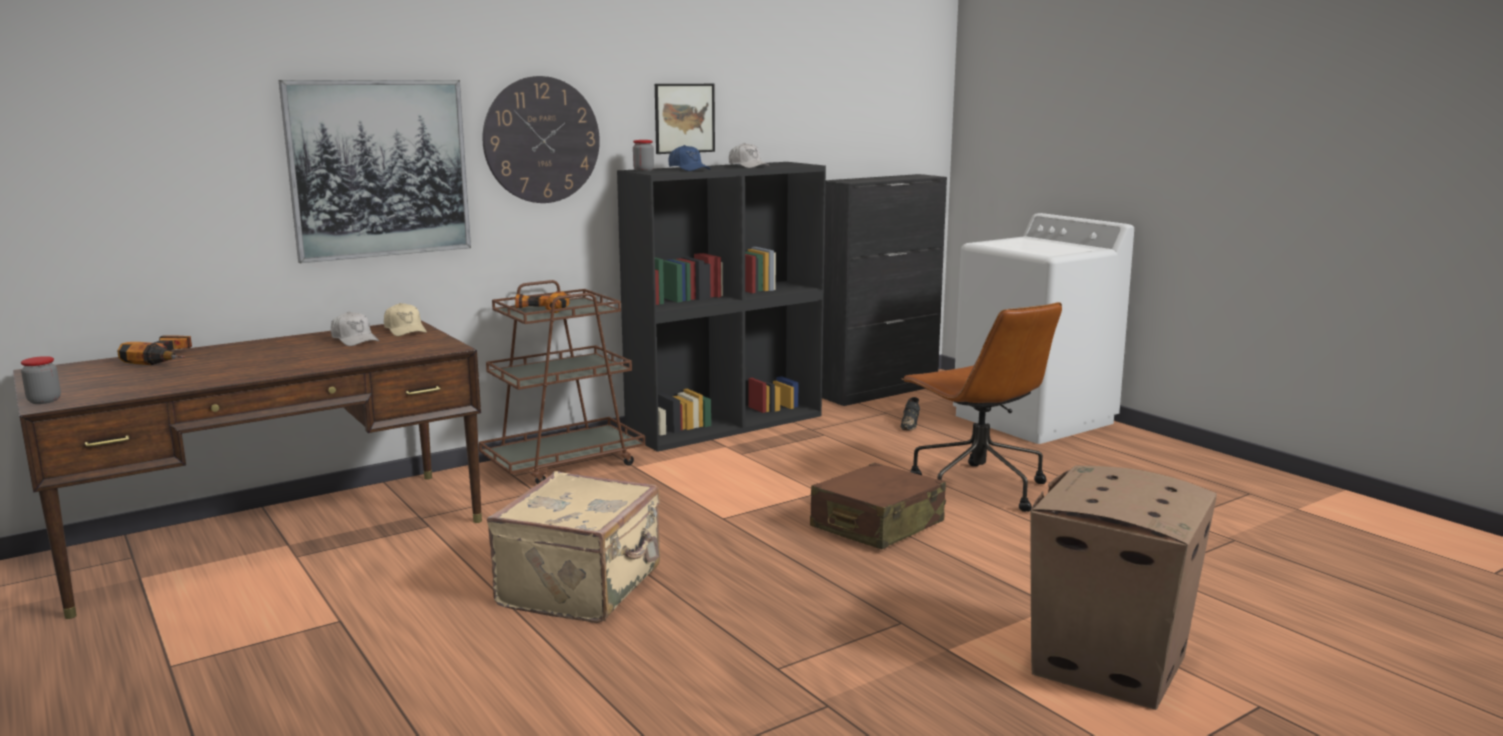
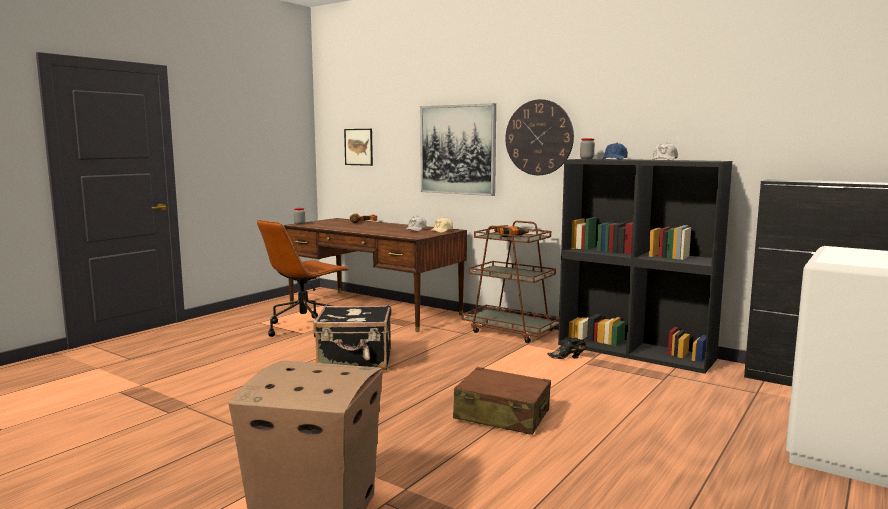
camera: 70 degrees right, 5 degrees down
(583, 587) = (355, 361): beige suitcase -> black suitcase
(684, 118) = (639, 125): picture -> picture (358, 147)
(910, 425) = (741, 404): black shoe -> black shoe (568, 357)
(976, 488) = (622, 442): brown office chair -> brown office chair (304, 327)

